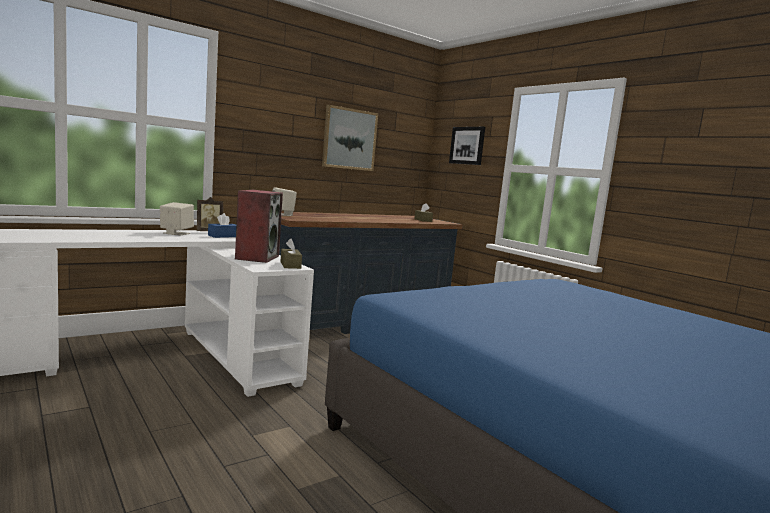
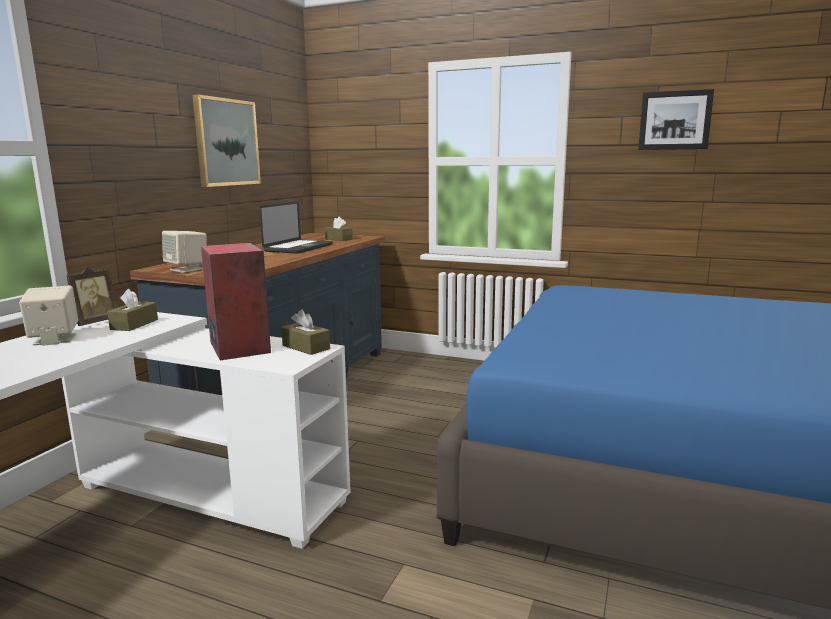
camera: 30 degrees left, 5 degrees up
(223, 236) = (134, 324): blue tissue box -> brown tissue box
(380, 219) = (299, 248): none -> laptop
(467, 145) = (368, 137): picture -> picture (674, 120)

